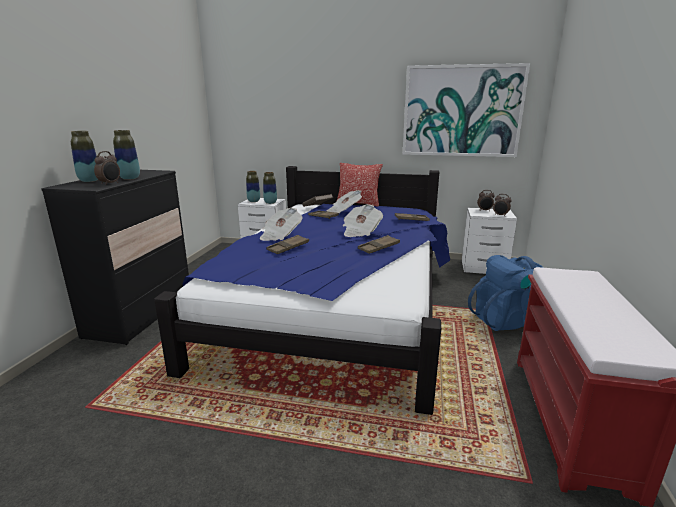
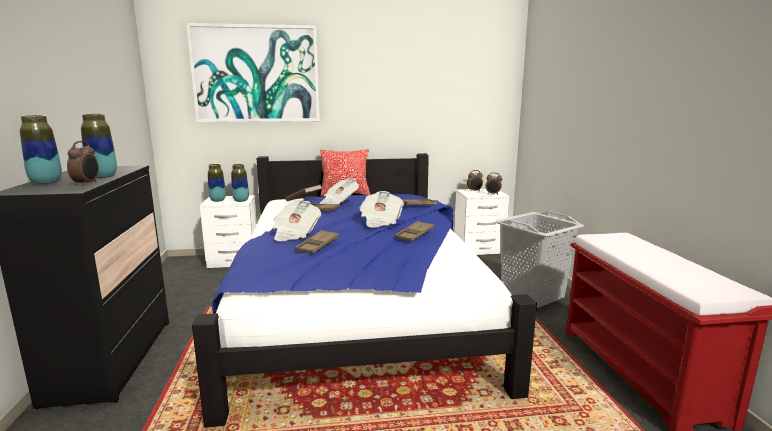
camera: 20 degrees left, 5 degrees down
(461, 111) = (444, 93): picture -> picture (256, 74)
(507, 320) = (531, 295): blue backpack -> grey laundry basket

